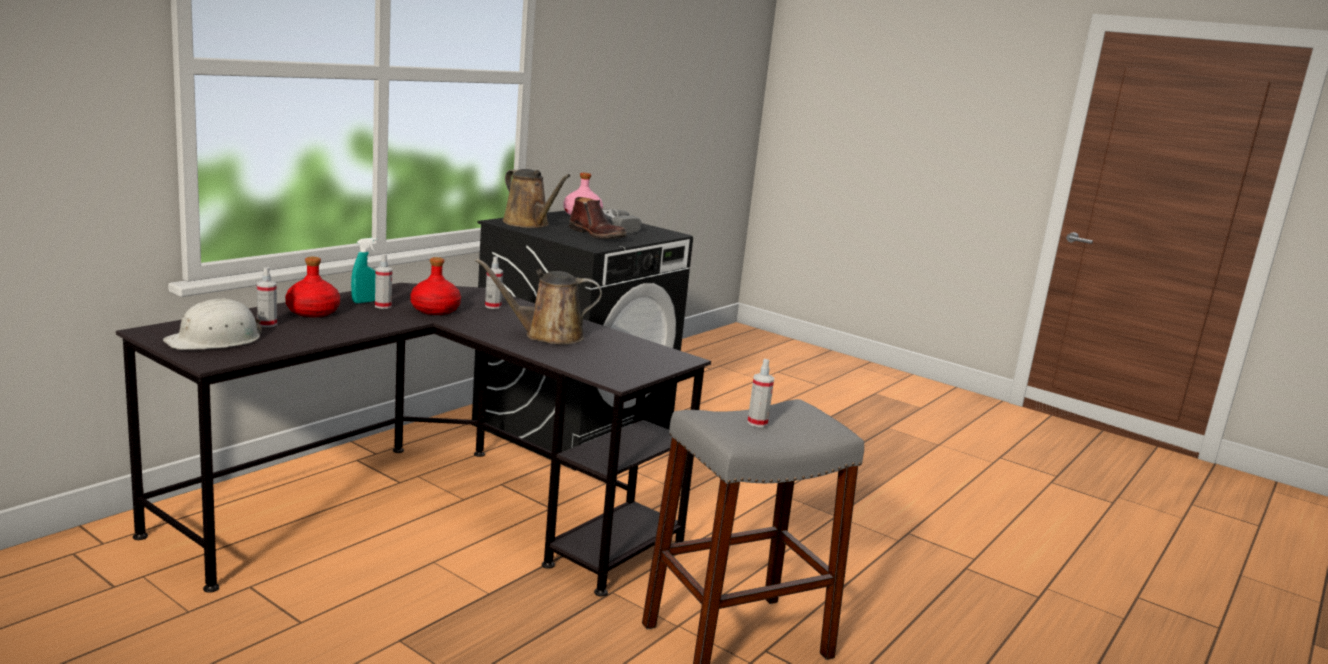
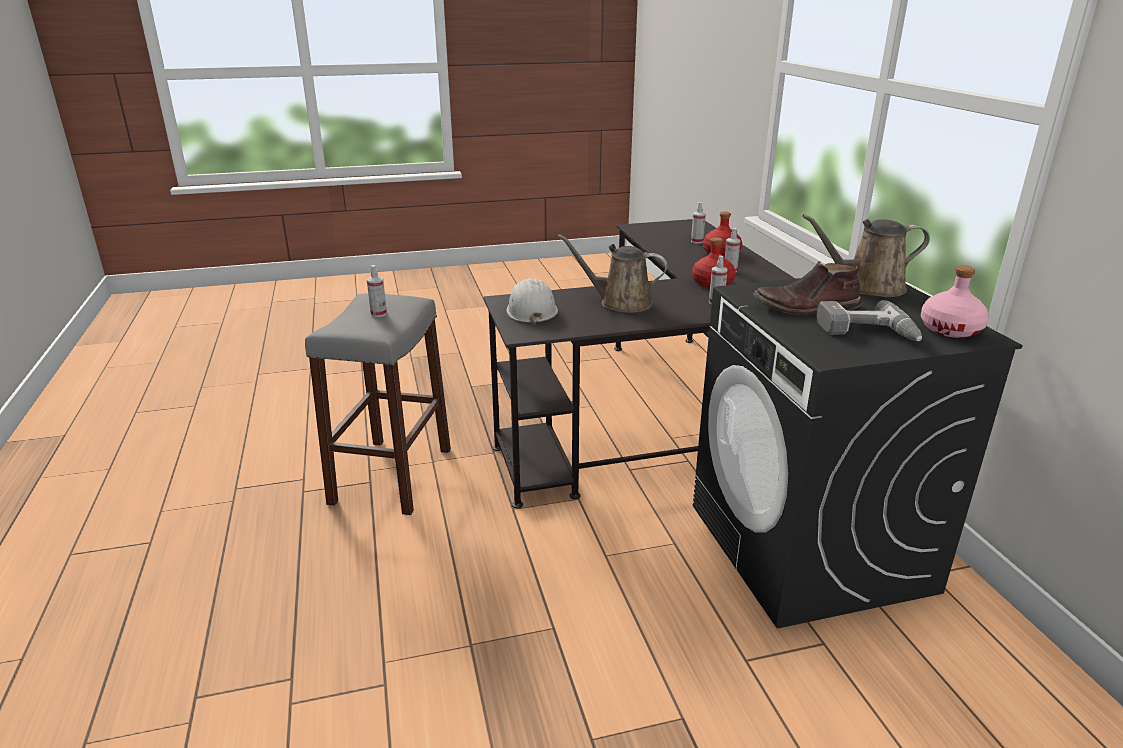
camera: 130 degrees right, 10 degrees up
(215, 340) = (670, 230): white hard hat -> white hard hat (531, 310)
(365, 302) = (744, 268): turquoise spray bottle -> none
(547, 336) = (620, 303): brown watering can -> brown watering can turned 105 degrees counterclockwise

